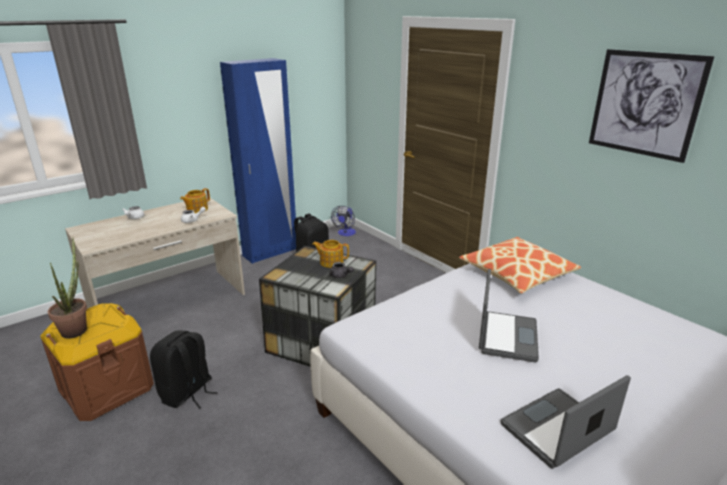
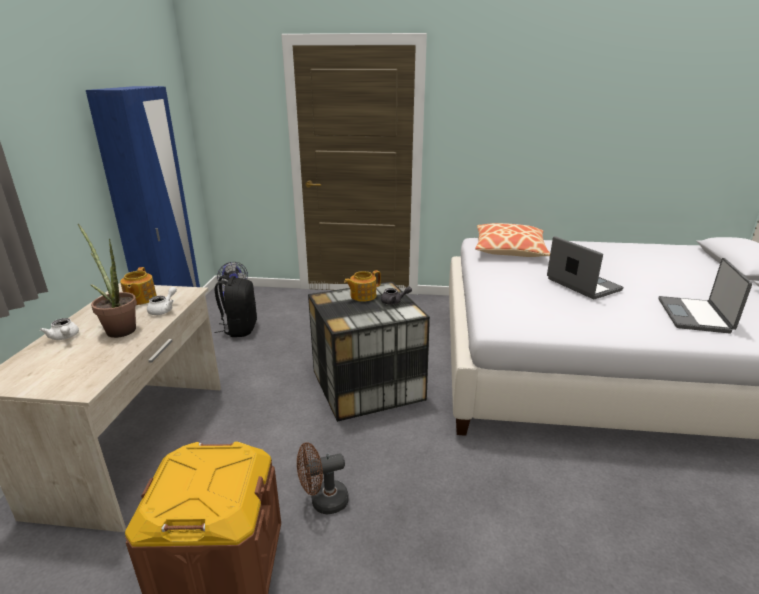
camera: 45 degrees left, 0 degrees up
(77, 328) = (198, 492): potted plant -> potted plant (118, 328)
(187, 393) = (323, 502): black backpack -> brown fan
(645, 104) = (553, 96): picture -> none

